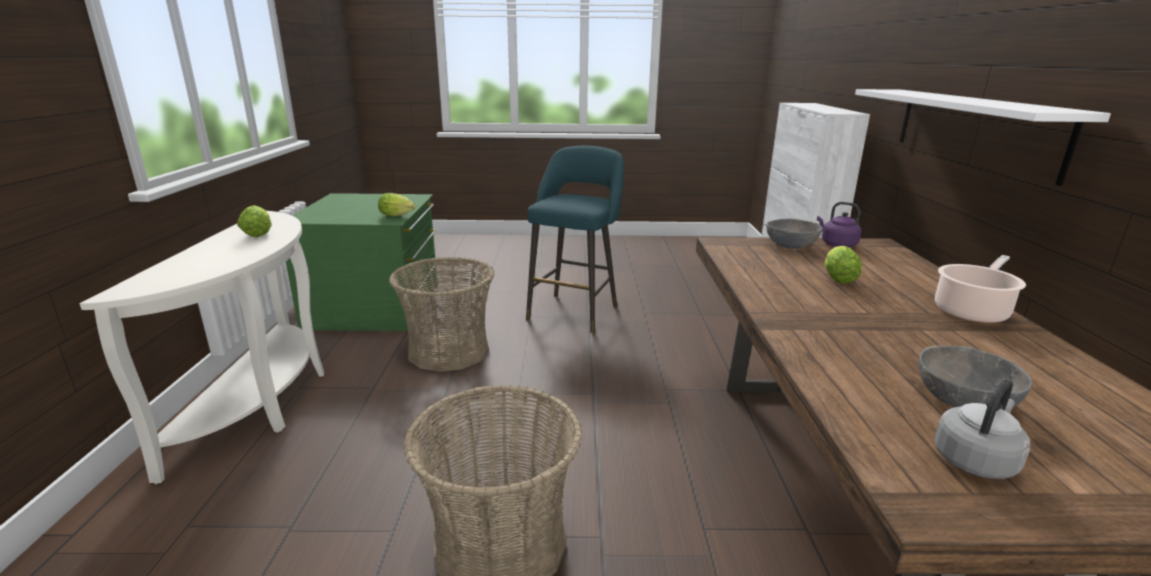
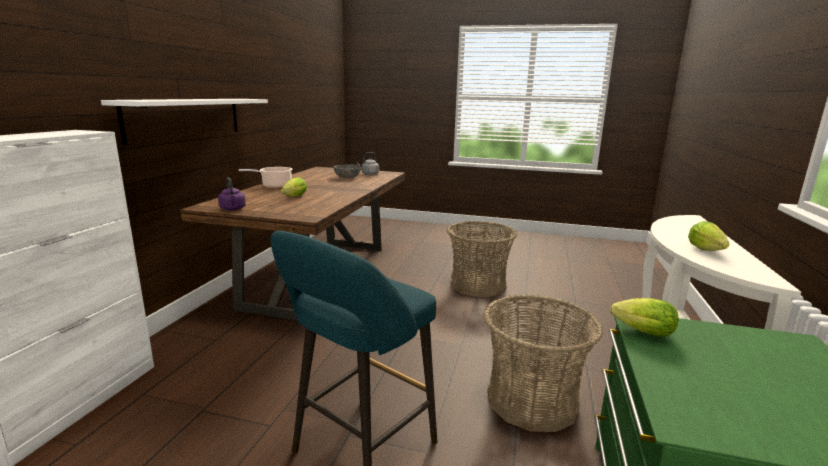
camera: 165 degrees left, 5 degrees down
(791, 245) = (266, 211): grey bowl -> none

